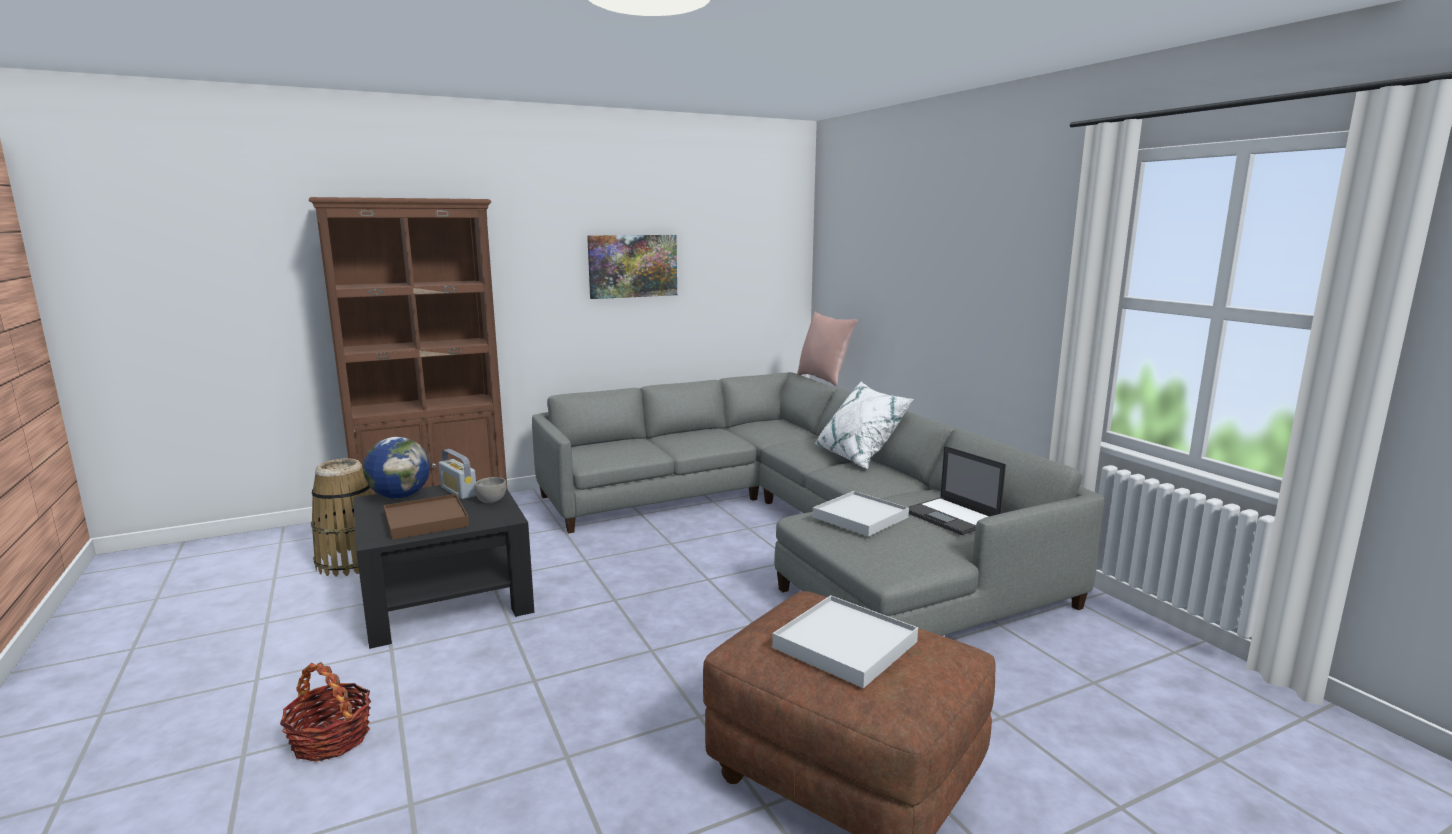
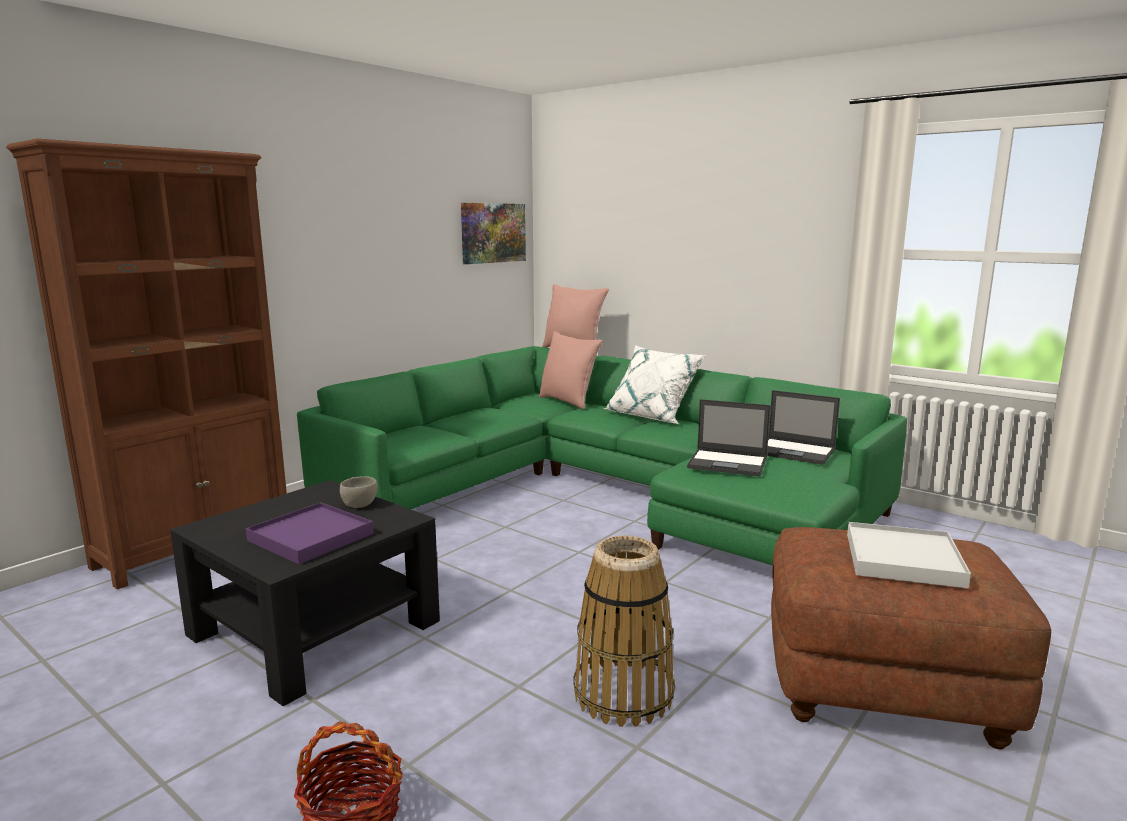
camera: 25 degrees left, 0 degrees up
(351, 562) = (140, 618): basket -> basket (623, 694)
(400, 496) = (236, 518): globe -> none
(426, 520) = (311, 537): brown tray -> purple tray
(458, 491) = (304, 501): radio -> none
(632, 266) = (380, 239): picture -> picture (493, 233)
(794, 526) = (602, 491): grey sofa -> green sofa
(798, 432) = (568, 402): none -> pink pillow
(860, 517) = (728, 463): white tray -> laptop

